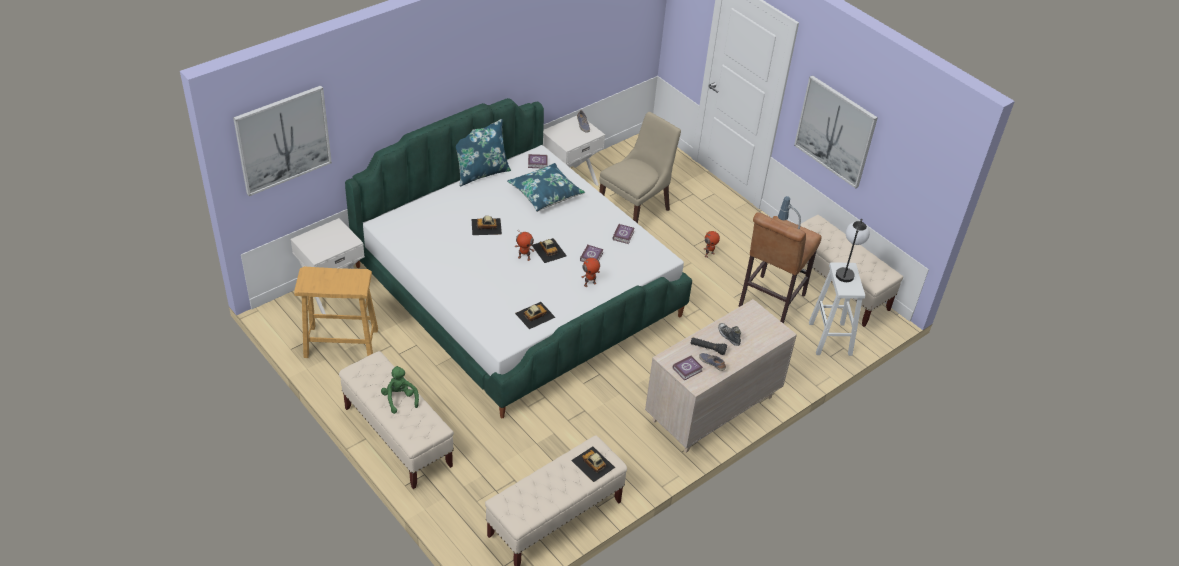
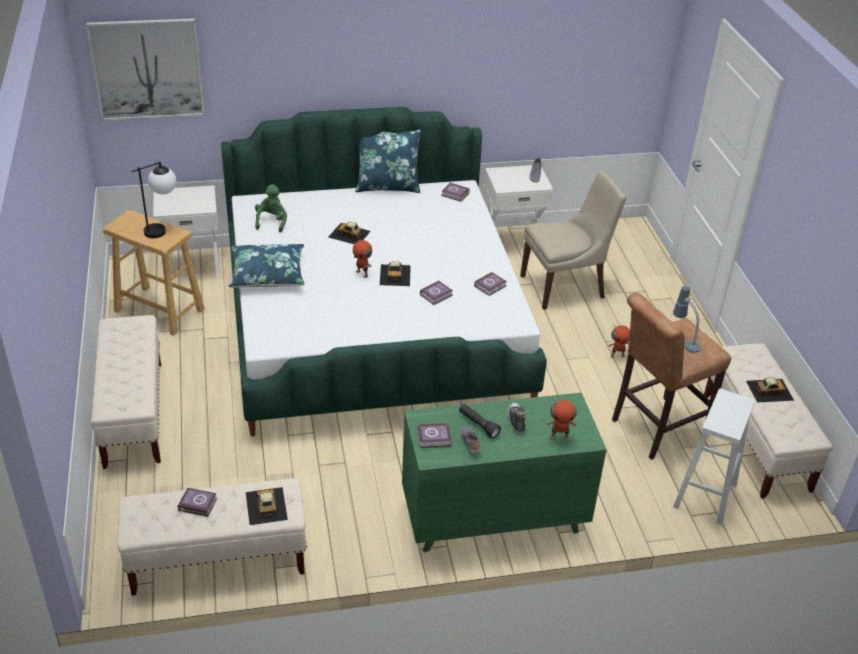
camera: 30 degrees right, 5 degrees down
(400, 399) = (129, 364): green plush toy -> green plush toy (271, 222)
(534, 315) = (324, 329): toy car -> toy car (769, 390)
(545, 193) = (439, 223): blue pillow -> blue pillow (268, 274)
(545, 483) = (197, 504): none -> book
(589, 283) = (411, 319): toy robot -> toy robot (559, 437)
(712, 409) = (493, 518): beige dresser -> green dresser
(835, 131) = (796, 230): picture -> none
(846, 271) = (734, 404): table lamp -> table lamp (162, 229)

